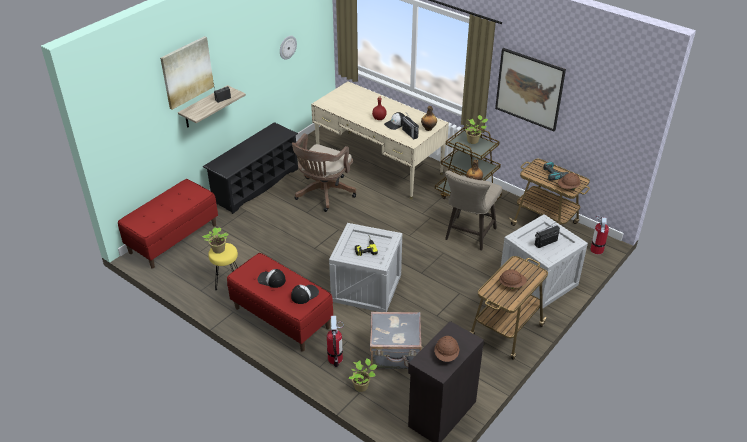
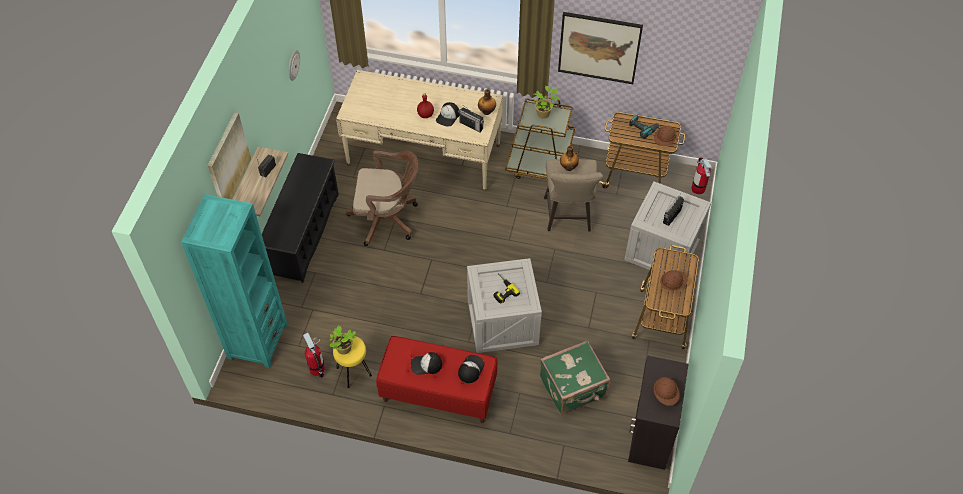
camera: 25 degrees left, 15 degrees up
(173, 238) = (257, 341): red bench -> turquoise bookcase
(323, 194) = (387, 219): brown office chair -> brown office chair turned 90 degrees counterclockwise
(335, 358) = (519, 417): fire extinguisher -> fire extinguisher (317, 369)
(362, 386) = (562, 437): potted plant -> none
(395, 354) = (573, 388): grey suitcase -> green suitcase

